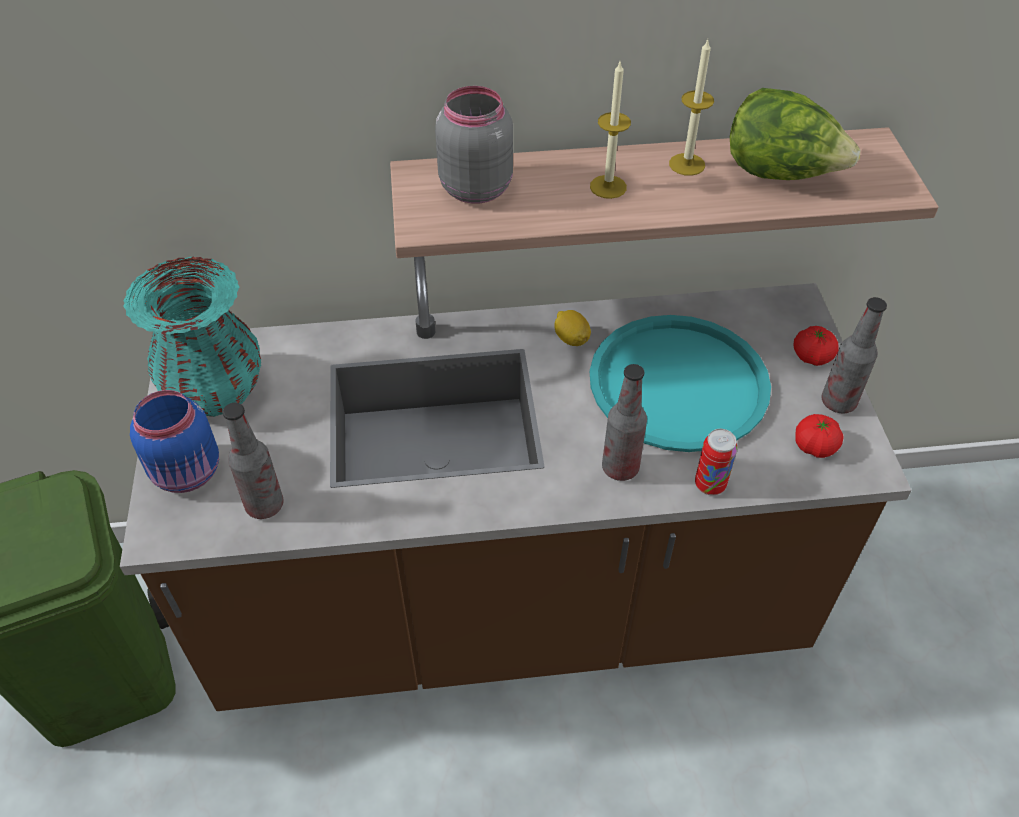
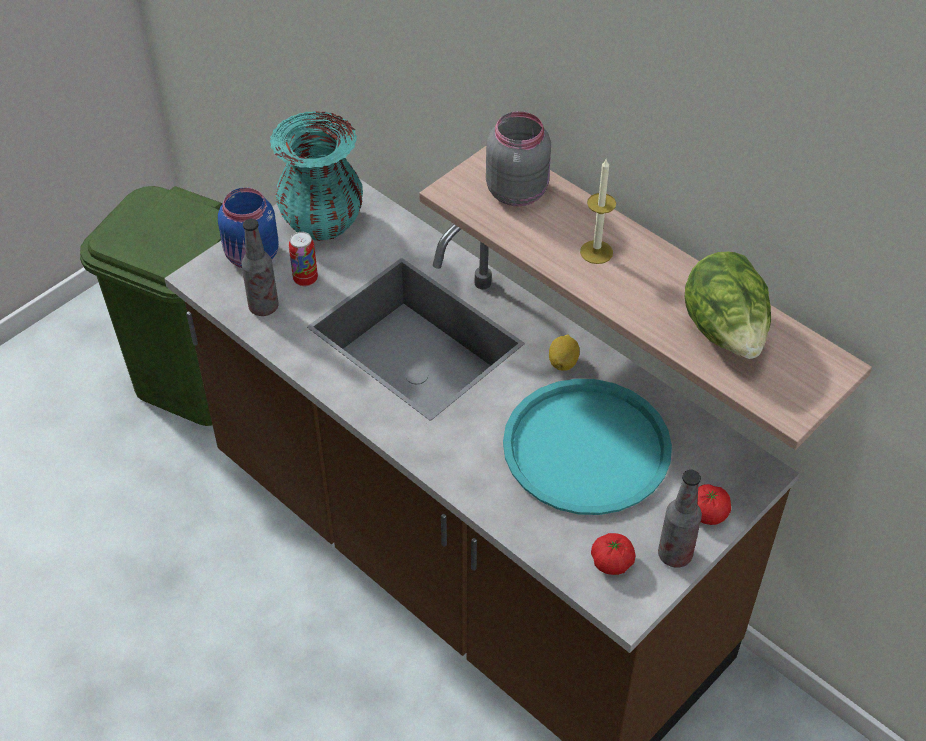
camera: 50 degrees right, 0 degrees up
(620, 468) = (471, 460): bottle -> none
(687, 164) = (672, 277): candle -> none
(710, 484) = (508, 519): can -> can (305, 279)

